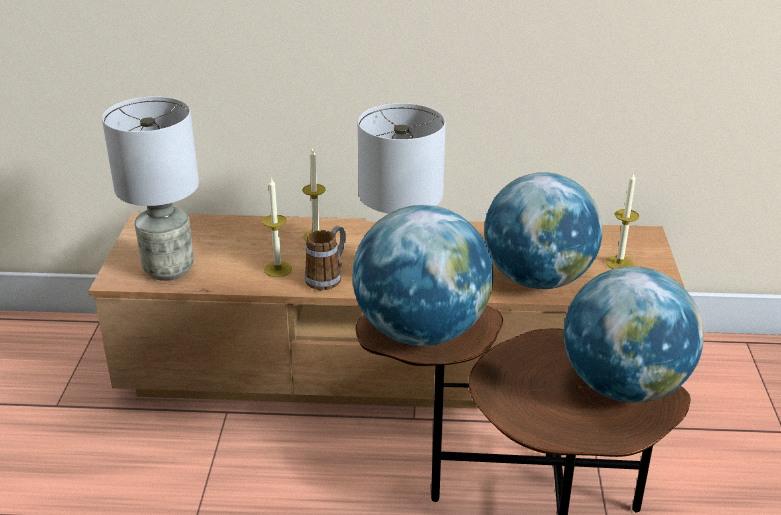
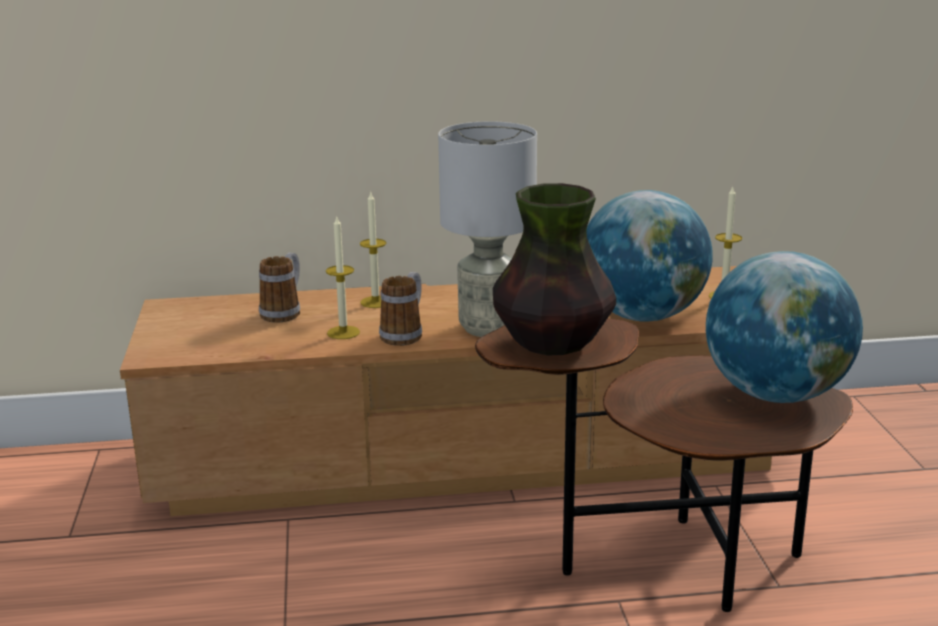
camera: 10 degrees left, 10 degrees down
(167, 269) = (210, 343): grey table lamp -> none
(238, 239) = (284, 312): none -> mug
(421, 331) = (553, 344): globe -> vase

